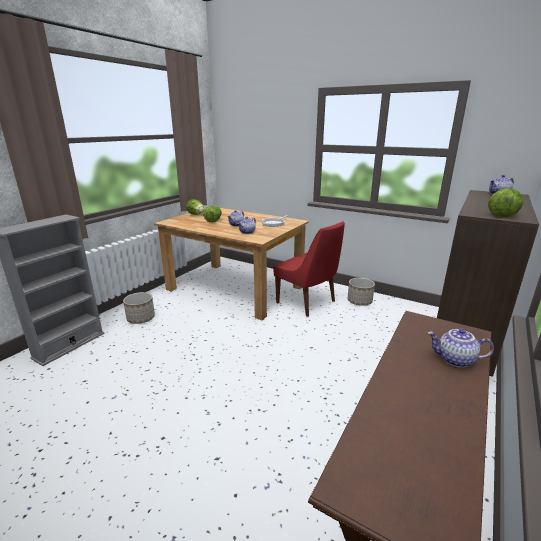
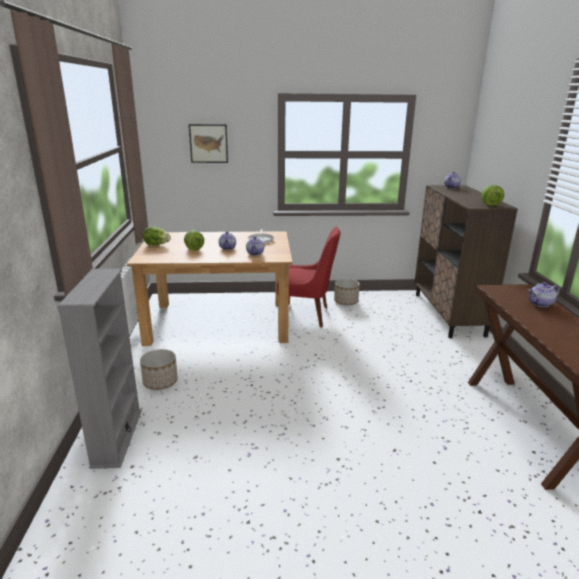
camera: 35 degrees left, 0 degrees up
(261, 136) = (208, 143): none -> picture

